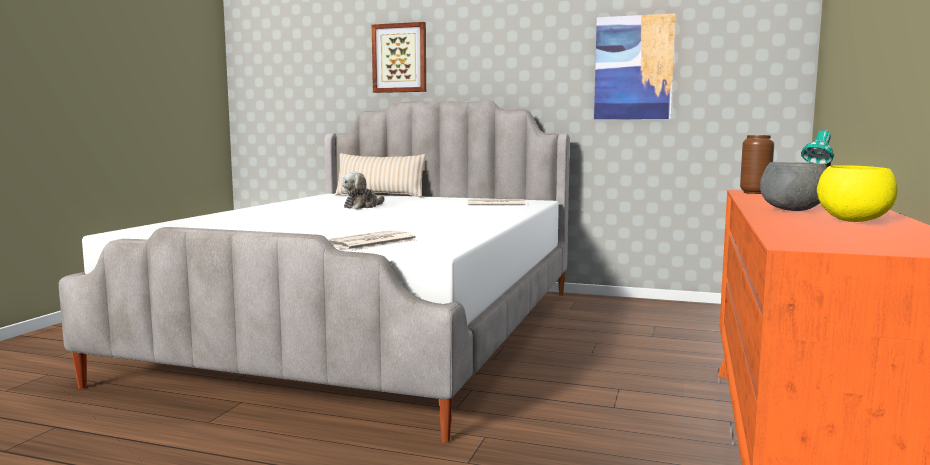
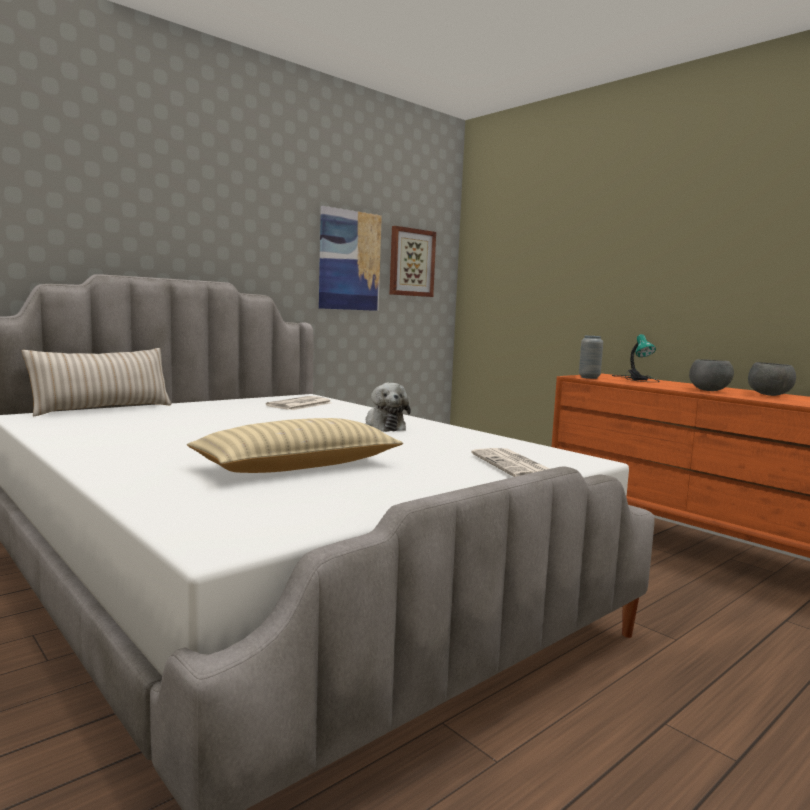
camera: 60 degrees left, 0 degrees up
(287, 223) = (298, 466): none -> beige pillow
(362, 207) = (206, 428): plush toy -> plush toy (383, 427)
(400, 58) = (88, 211): picture -> picture (411, 262)
(755, 193) = (589, 377): brown vase -> grey vase
(852, 221) = (769, 395): yellow bowl -> grey bowl

